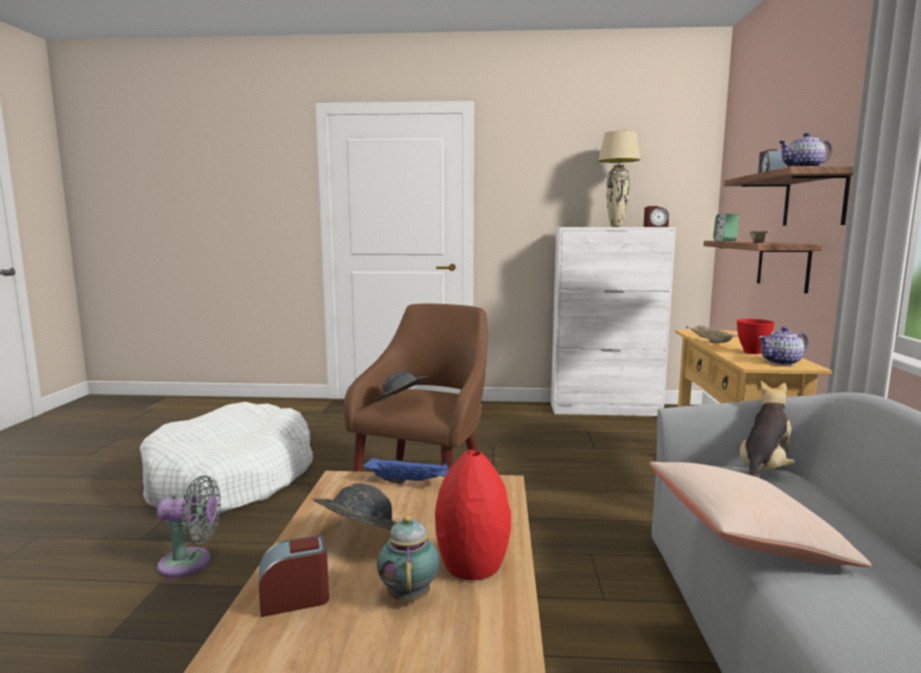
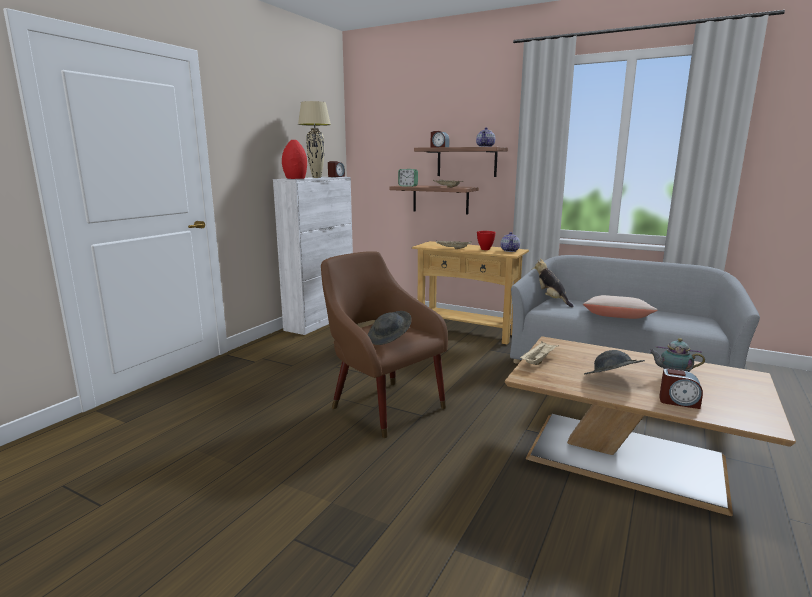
camera: 65 degrees left, 5 degrees up
(190, 563) = (429, 530): grey fan -> none
(231, 479) = (255, 497): white dog bed -> none
(295, 599) = (679, 402): alarm clock -> alarm clock turned 75 degrees counterclockwise
(408, 482) = (538, 361): blue tray -> beige tray
(470, 565) = (644, 363): red vase -> red vase (295, 178)

